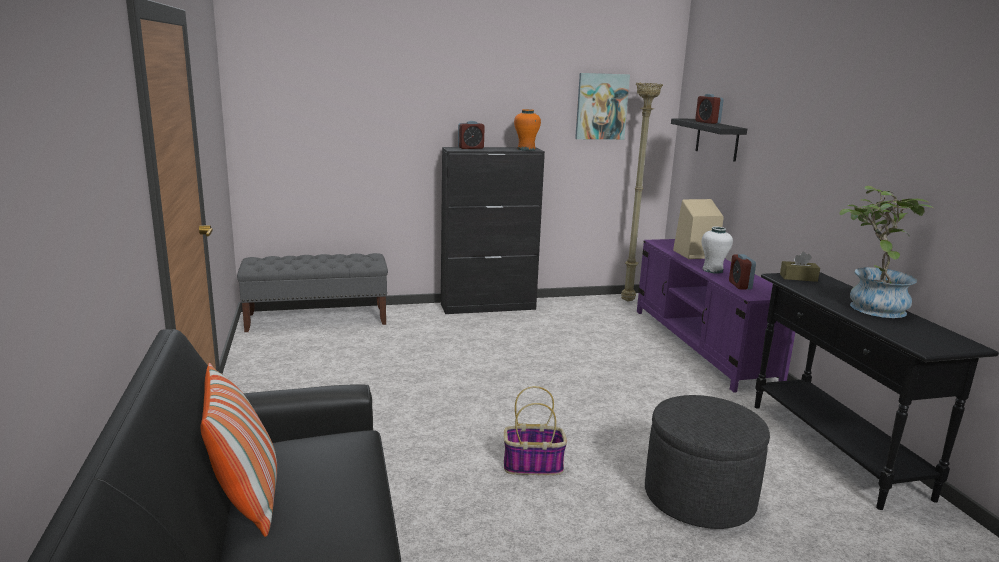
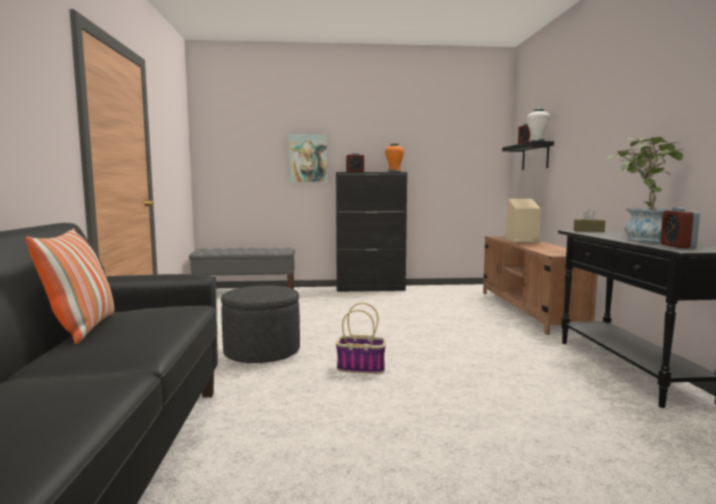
camera: 10 degrees right, 10 degrees down
(601, 106) = (451, 143): picture -> picture (308, 158)
(628, 301) = (479, 288): beige floor lamp -> none
(699, 497) = (493, 392): grey ottoman -> grey ottoman (262, 352)
(702, 345) = (529, 310): purple tv stand -> brown tv stand
(712, 270) = (531, 246): white vase -> white vase (536, 141)
(740, 285) = (549, 251): alarm clock -> alarm clock (677, 246)

